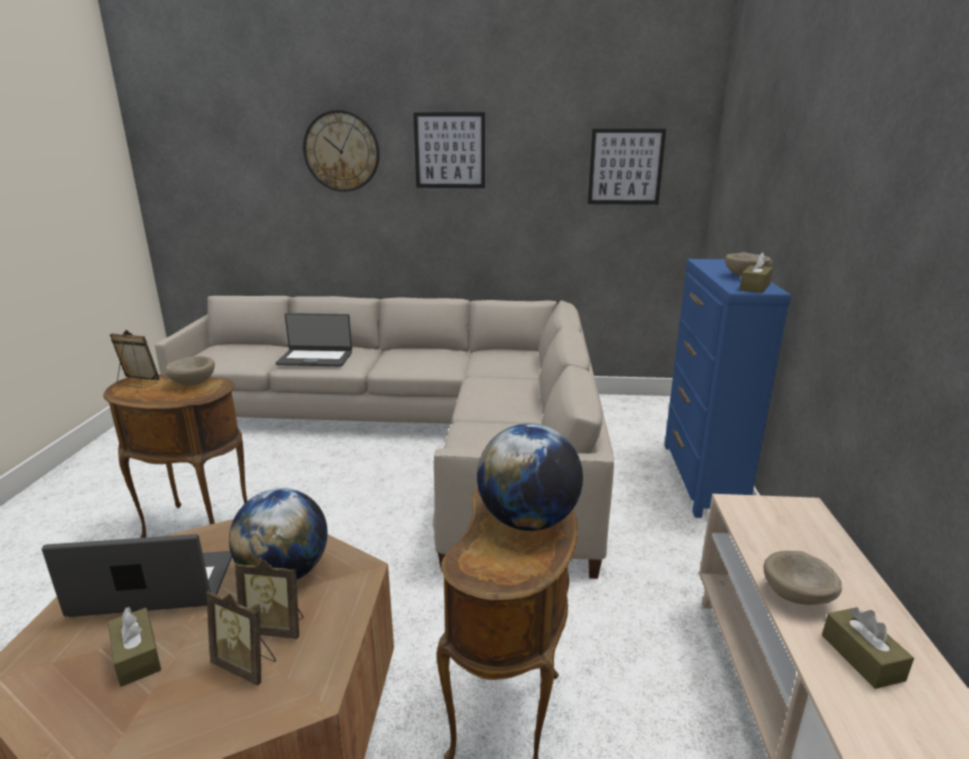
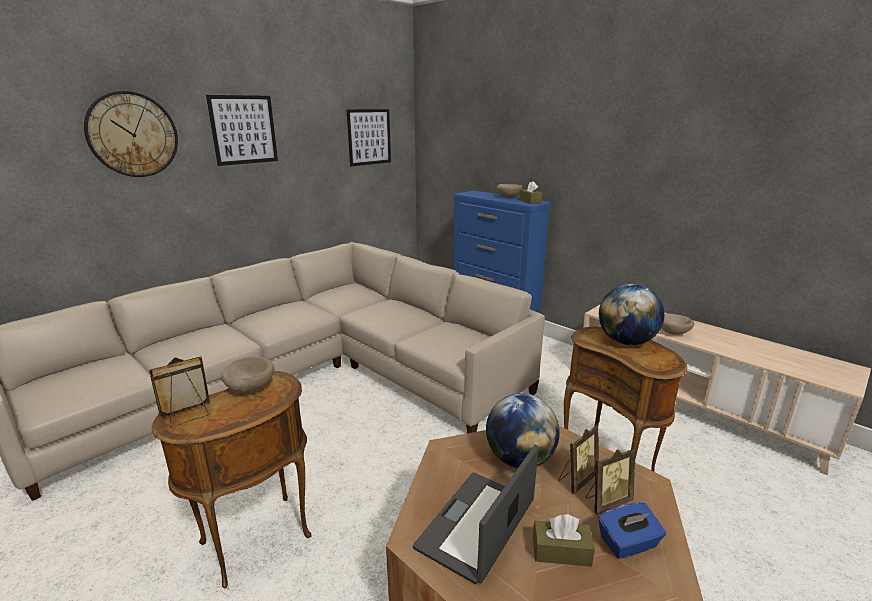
camera: 50 degrees left, 0 degrees up
(173, 707) = (628, 543): none -> blue tissue box
(315, 358) = (191, 349): laptop -> none
(862, 657) = (716, 340): brown tissue box -> none

